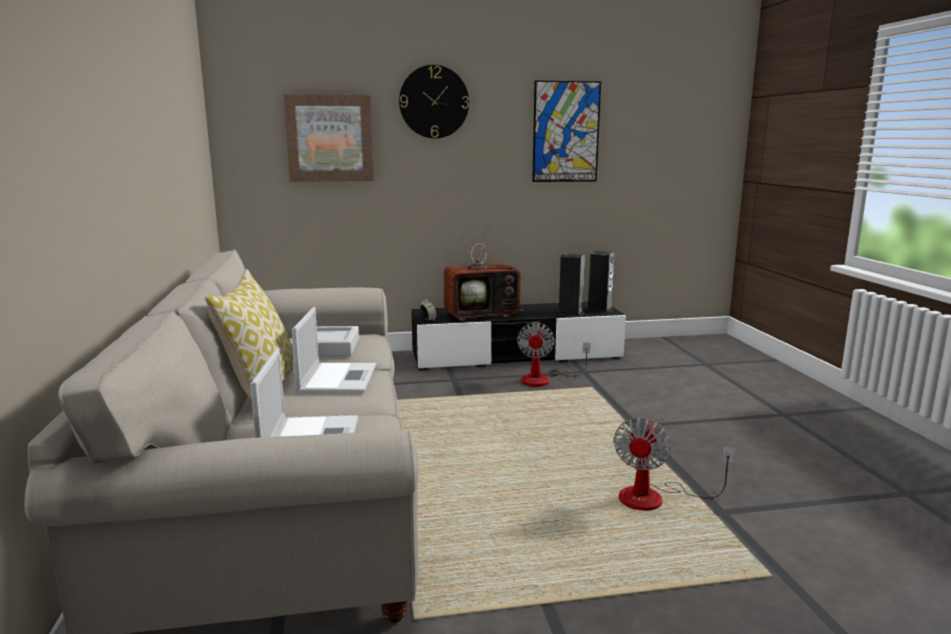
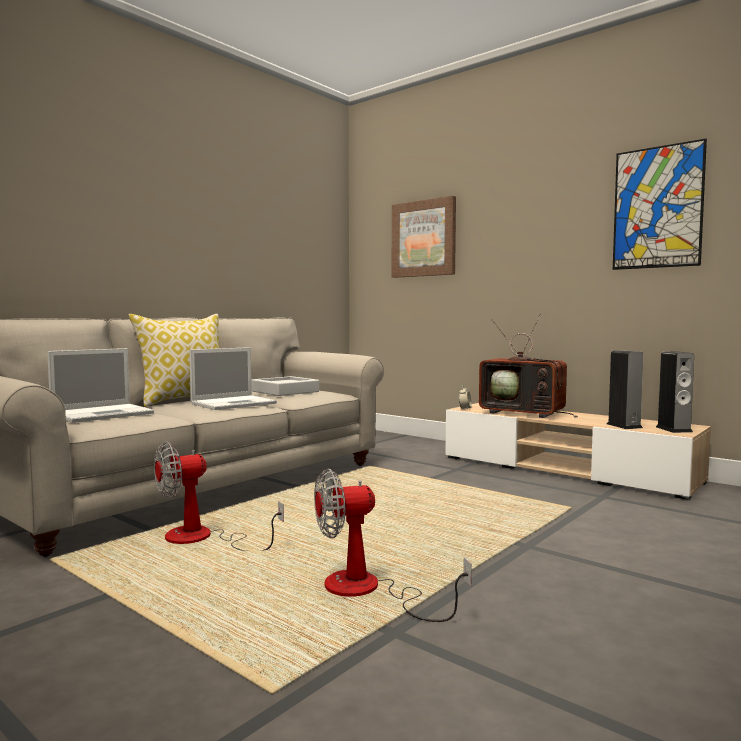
camera: 50 degrees right, 10 degrees down
(434, 102) = (510, 194): wall clock -> none
(516, 355) = (565, 469): black tv stand -> beige tv stand
(544, 379) = (540, 490): fan -> fan (203, 539)

